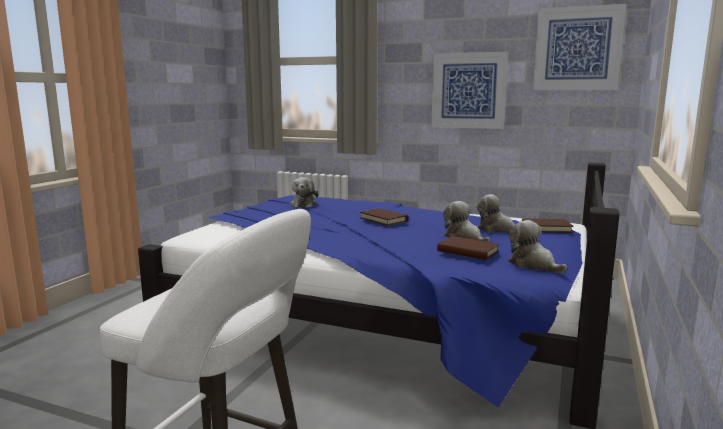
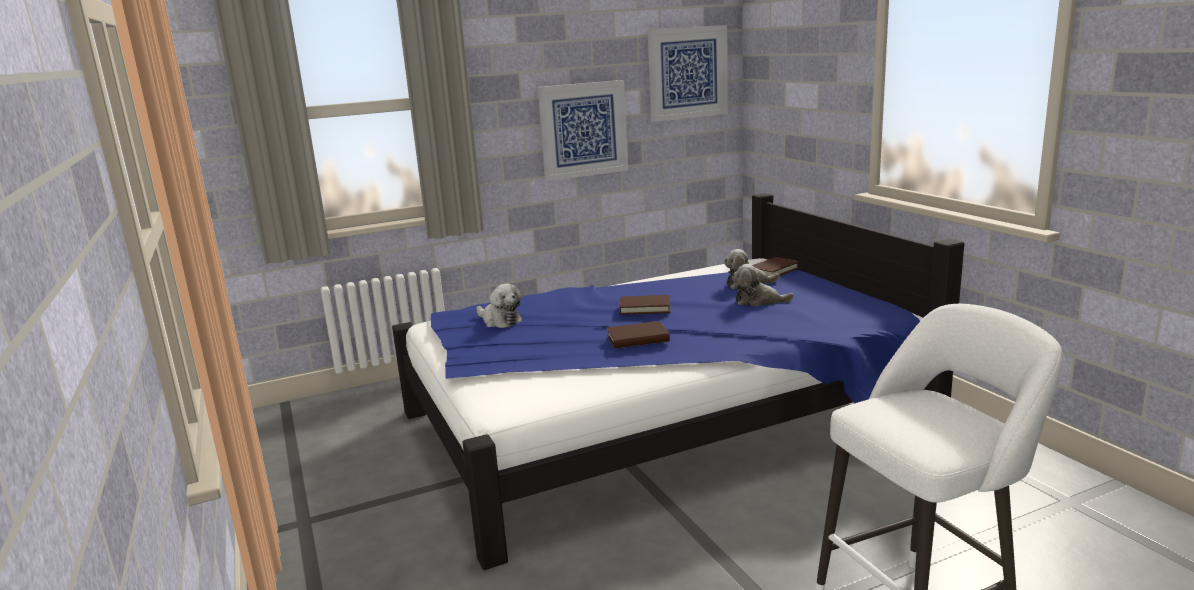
camera: 45 degrees left, 5 degrees up
(467, 251) = (802, 312): brown book -> brown book (637, 338)
(533, 265) = (860, 305): plush toy -> none

